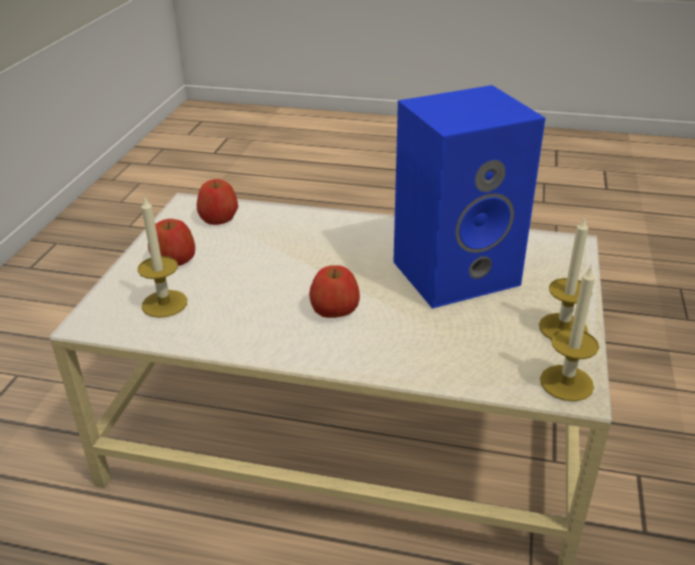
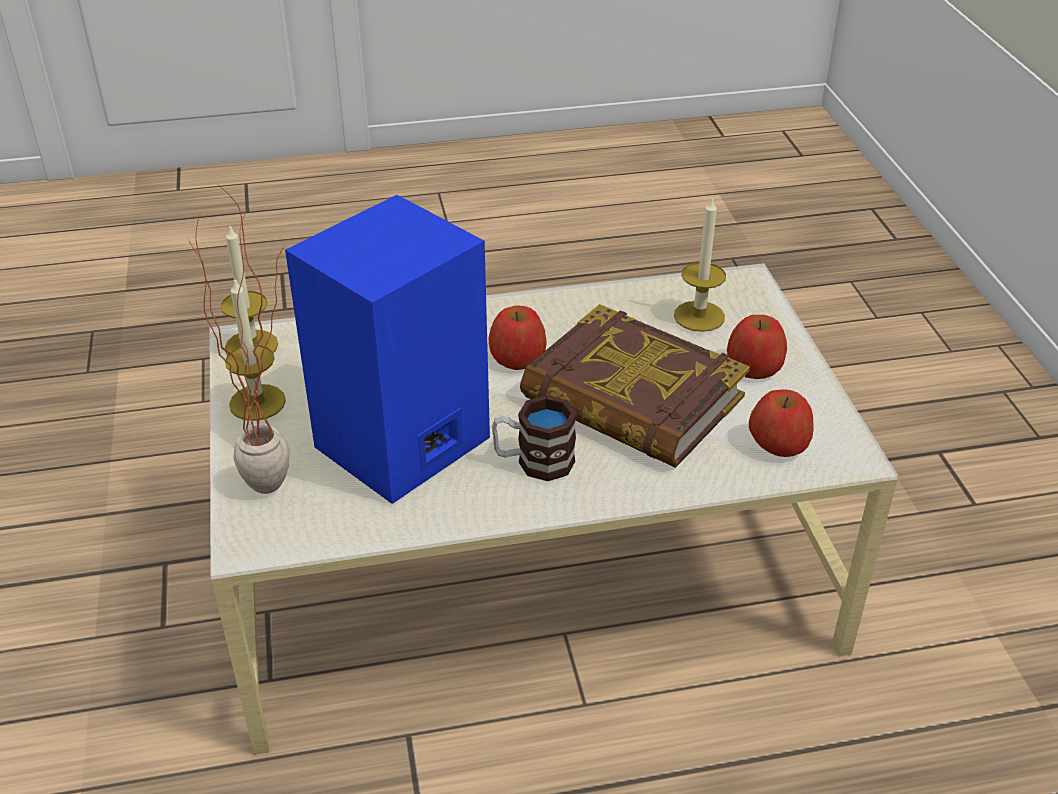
camera: 155 degrees right, 5 degrees up
(279, 260) = (632, 399): none -> book
(374, 243) = (534, 462): none -> mug
(549, 273) = (279, 476): none -> potted plant

